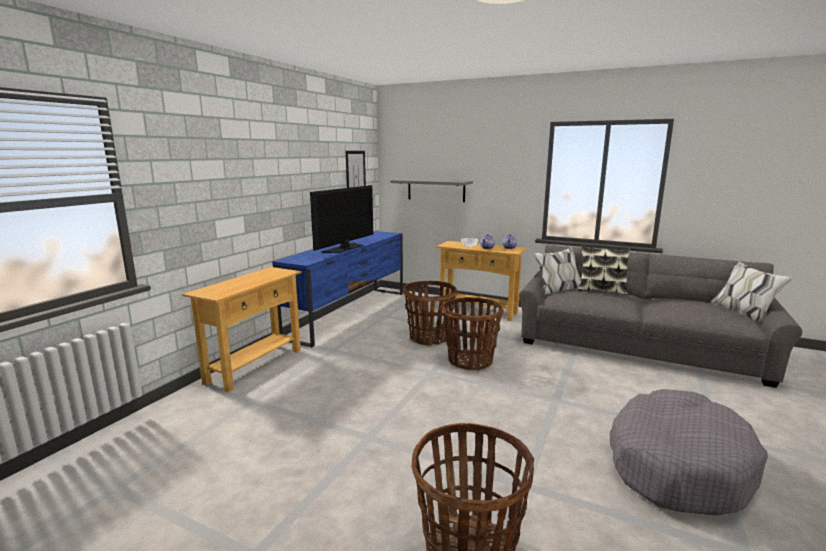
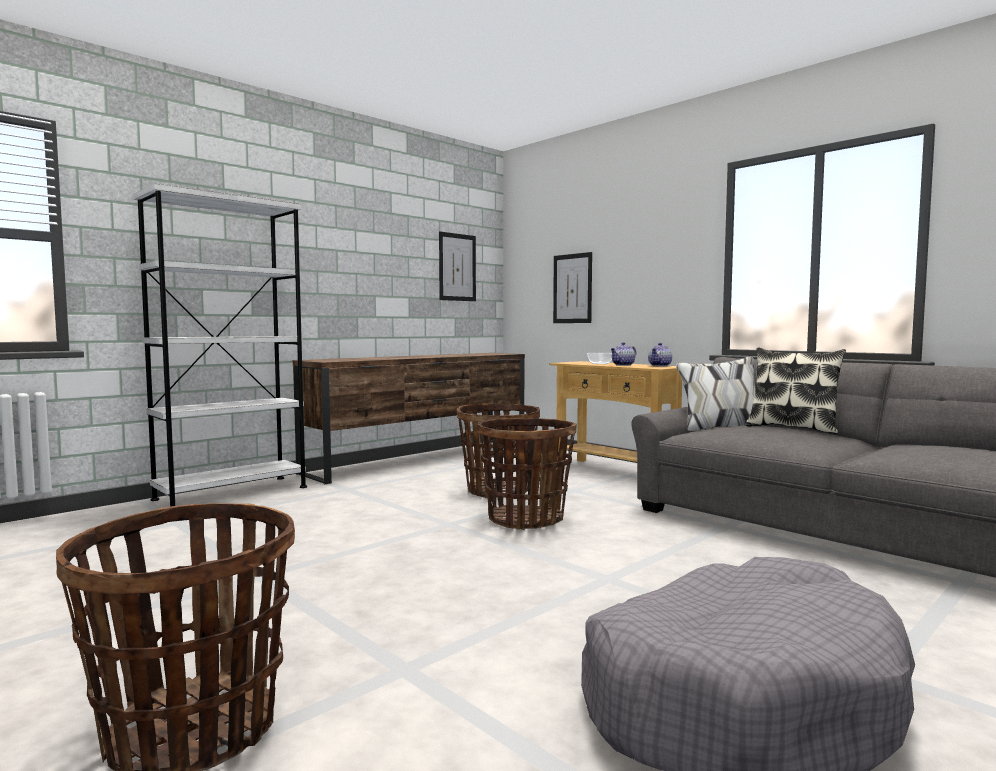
camera: 20 degrees right, 10 degrees down
(255, 366) = (232, 493): beige console table -> white bookcase
(345, 248) = (410, 357): television -> none
(350, 313) = (422, 459): blue tv stand -> brown tv stand
(436, 190) = (572, 288): grey shelf -> picture

